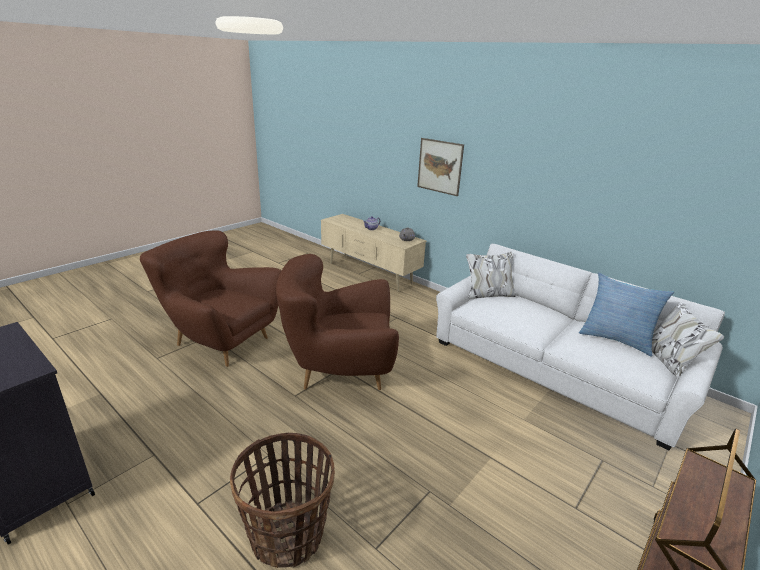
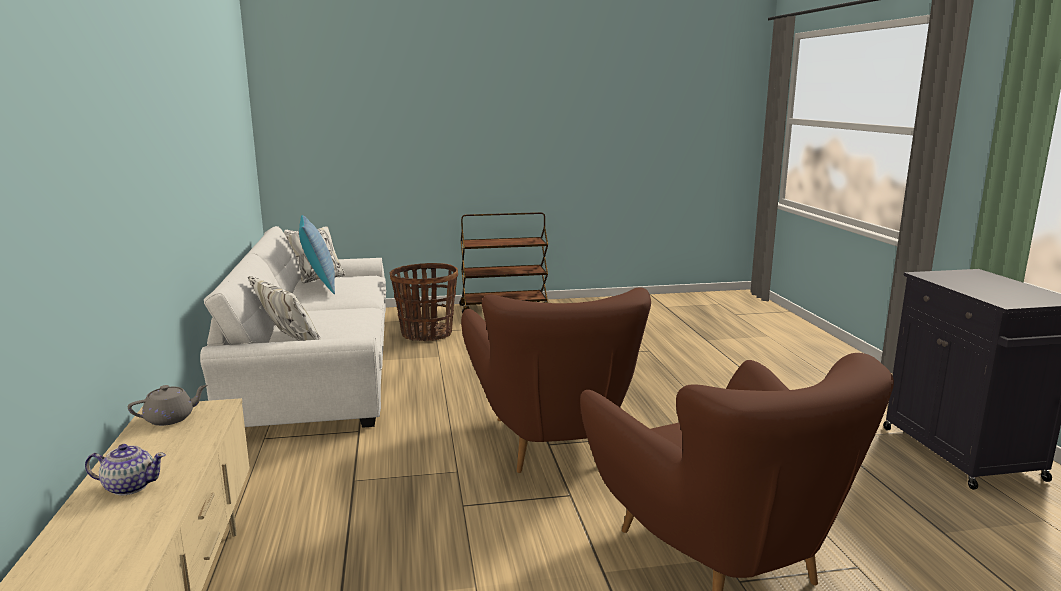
camera: 140 degrees left, 10 degrees down
(288, 535) = (707, 368): basket -> basket (426, 334)
(339, 370) = (554, 442): brown armchair -> brown armchair turned 45 degrees clockwise
(440, 166) = (108, 201): picture -> none

